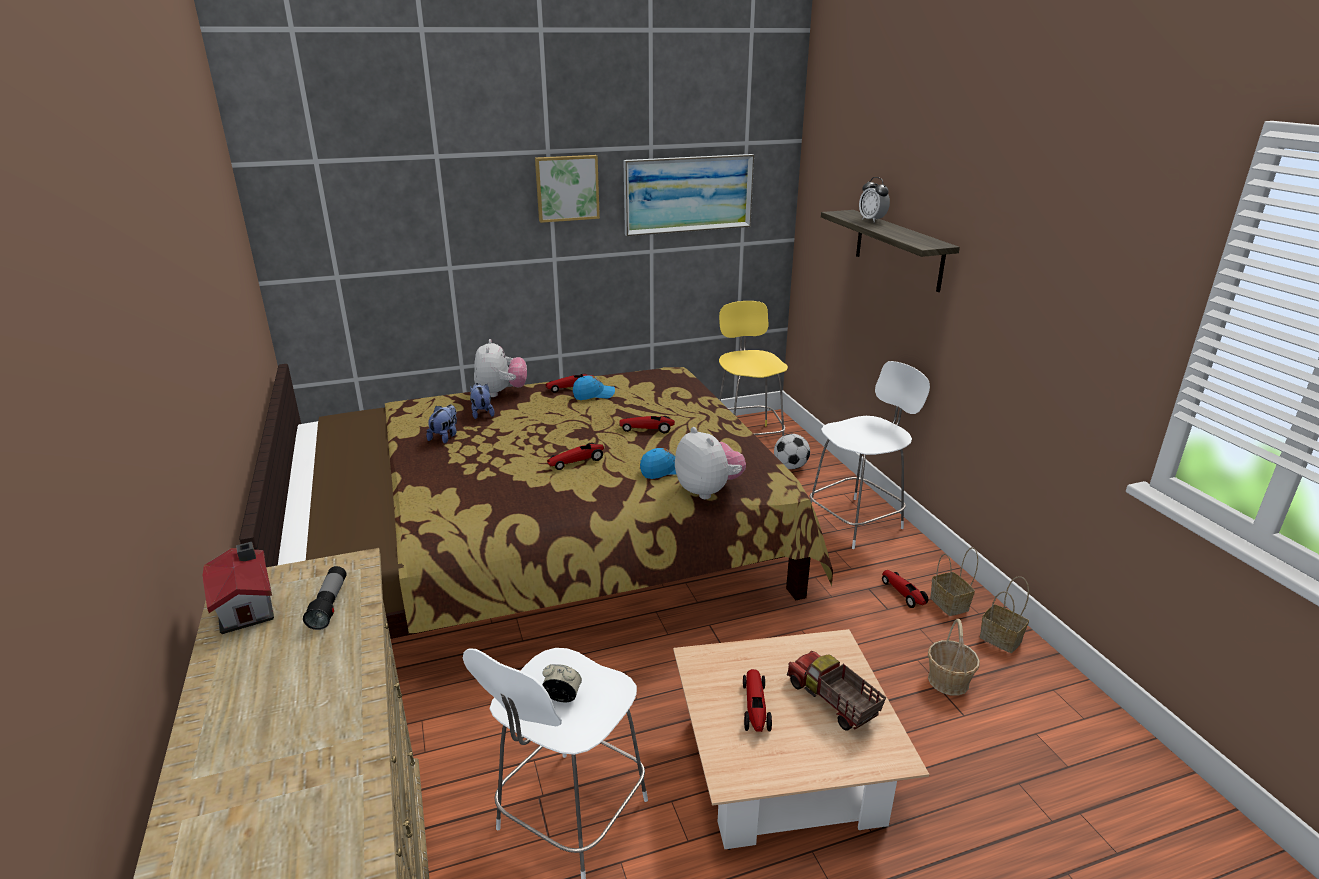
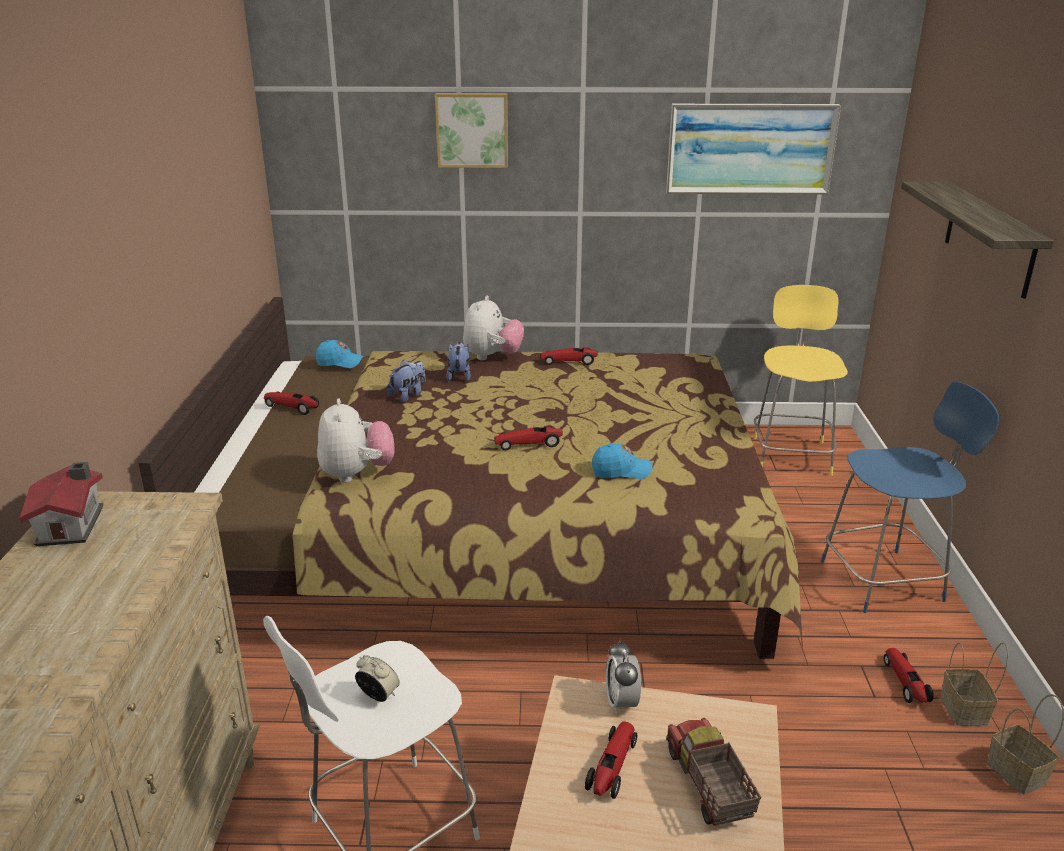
camera: 20 degrees right, 0 degrees up
(329, 605) = (140, 540): flashlight -> none
(567, 188) = (601, 132): picture -> picture (472, 130)
(594, 395) = (589, 373): blue cap -> blue cap (340, 363)
(647, 429) = (627, 421): toy car -> toy car (292, 407)
(708, 490) = (660, 503): plush toy -> plush toy (356, 474)
(790, 467) = (830, 497): football -> none
(857, 521) = (885, 580): white stool -> blue stool
(872, 220) = (961, 197): alarm clock -> alarm clock (621, 702)
(948, 681) = (914, 806): basket -> none

